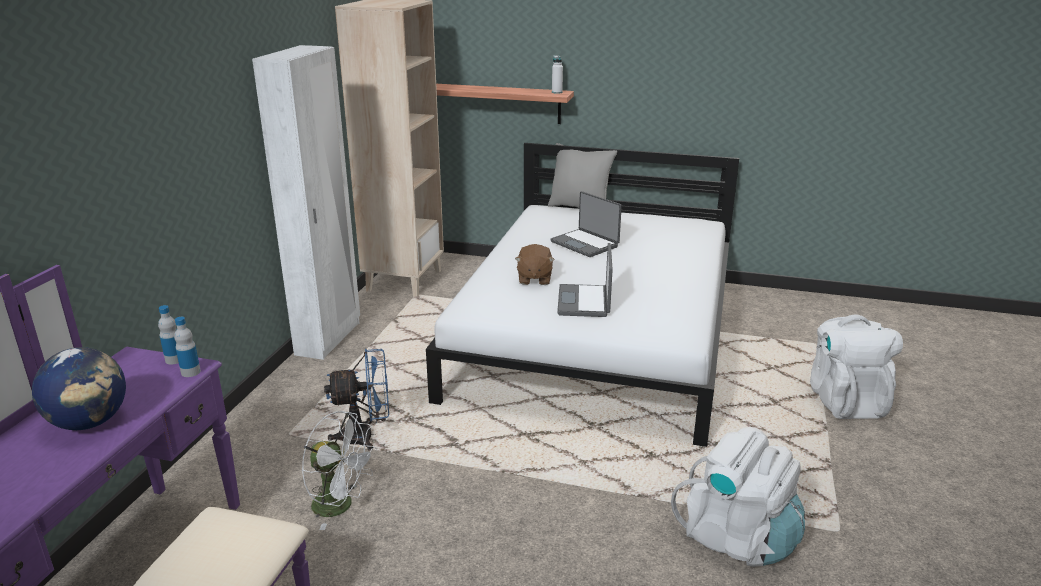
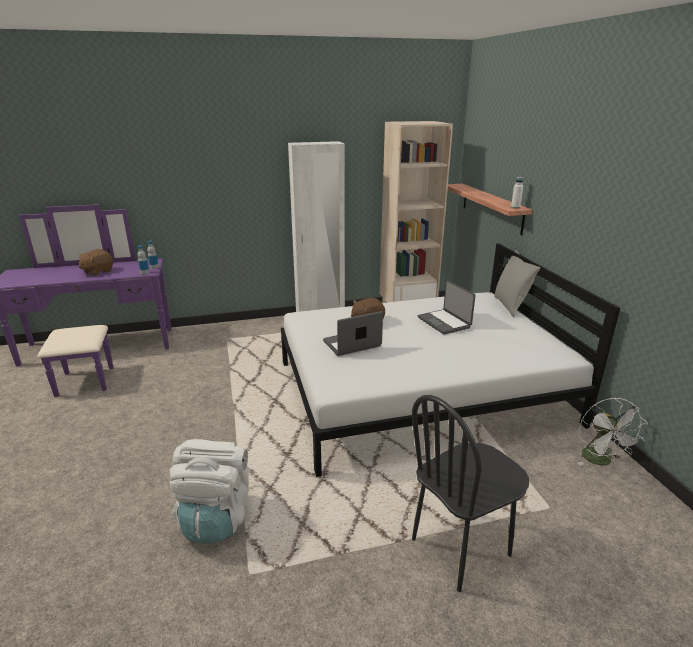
camera: 60 degrees right, 0 degrees up
(90, 422) = (97, 272): globe -> brown plush toy
(341, 506) = (179, 371): white fan -> white fan (601, 461)
(366, 436) = (240, 357): blue fan -> none
(585, 244) = (444, 322): laptop -> laptop turned 45 degrees counterclockwise
(845, 400) = (461, 547): white backpack -> black chair

